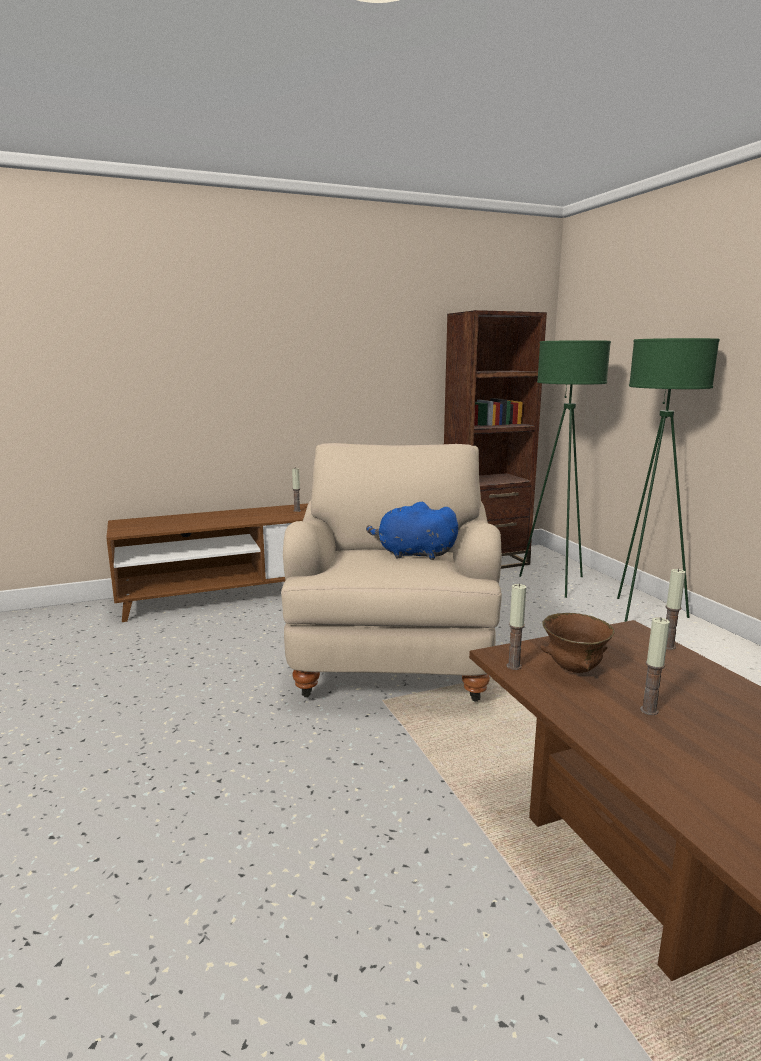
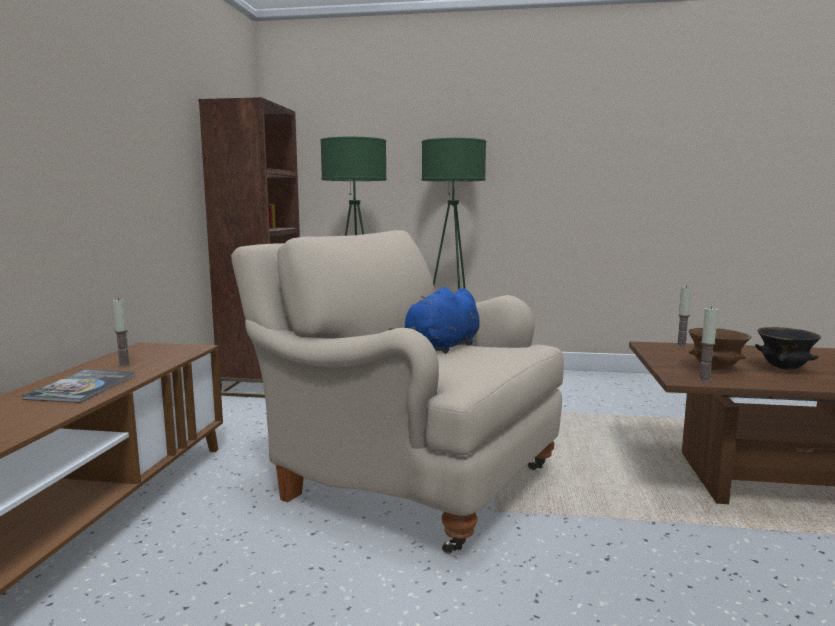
camera: 60 degrees left, 5 degrees down
(251, 516) = (82, 387): none -> book
(649, 710) = (783, 369): candle -> black bowl

